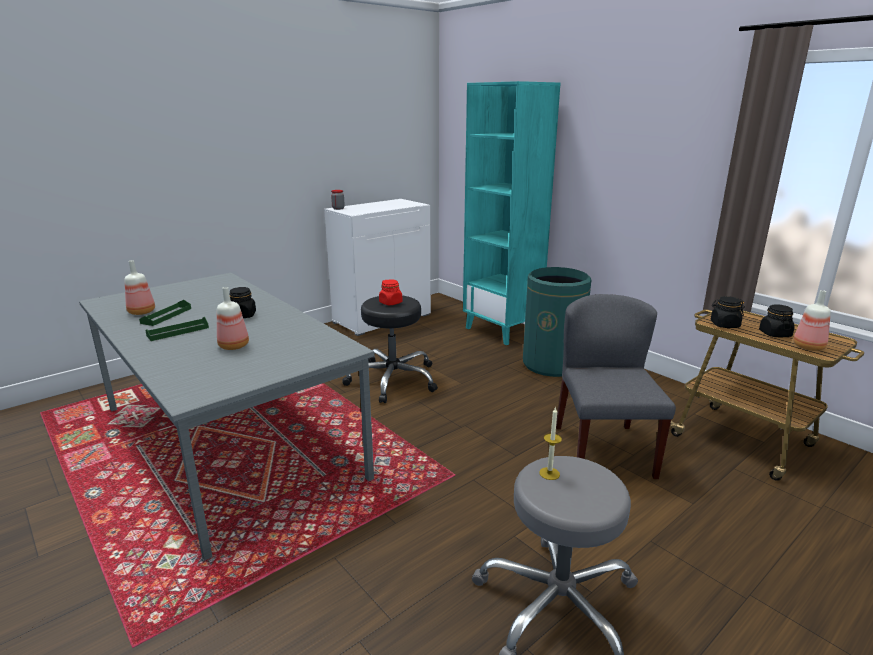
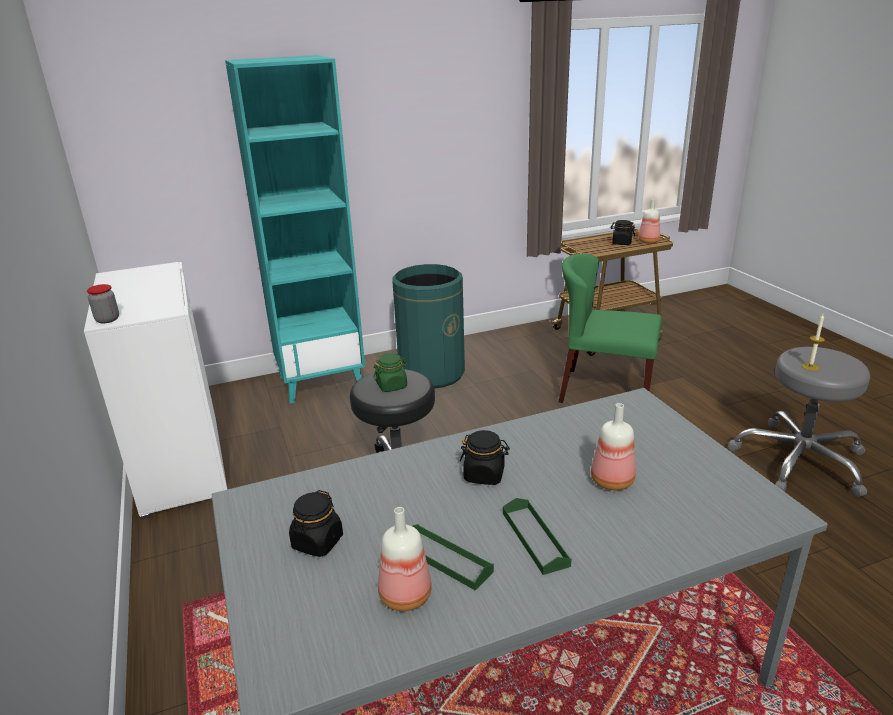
camera: 70 degrees left, 5 degrees up
(391, 303) = (392, 386): red jar -> green jar
(603, 450) = (605, 390): grey chair -> green chair
(724, 325) = (601, 250): black jar -> black jar (317, 542)

